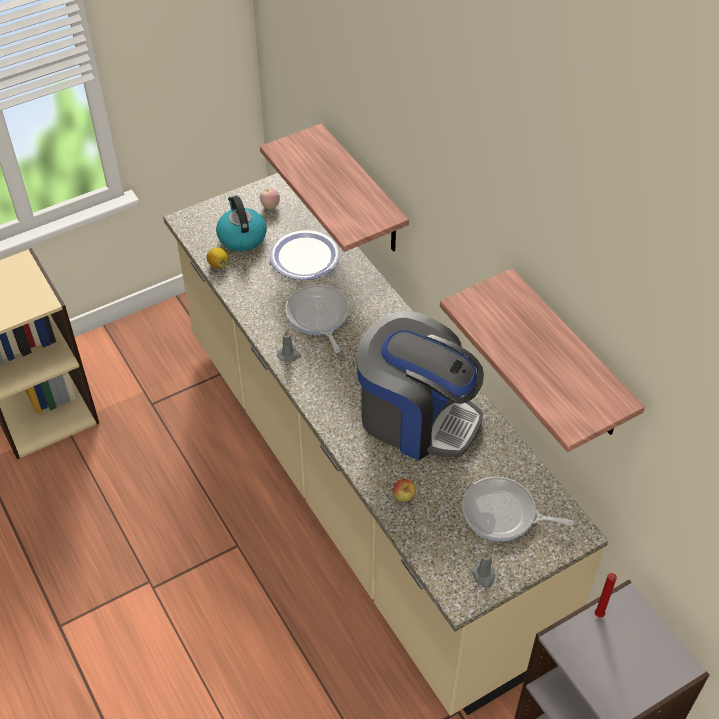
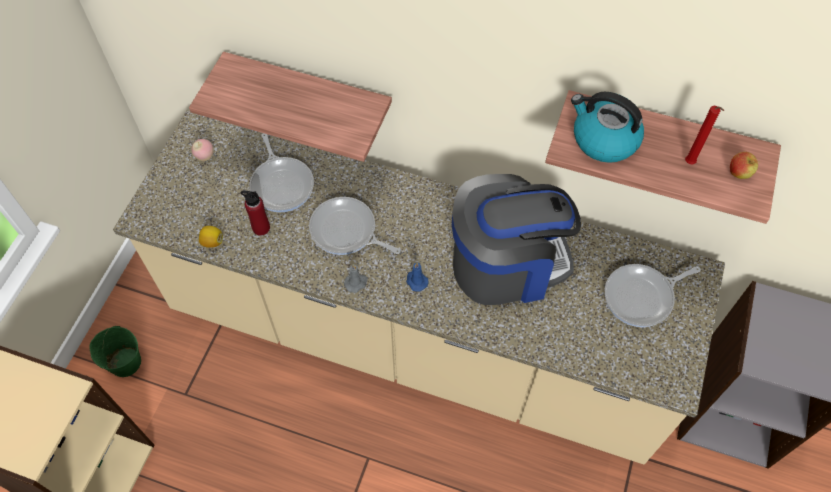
camera: 40 degrees left, 10 degrees up
(132, 353) = (124, 362): none -> green bucket
(241, 237) = (207, 202): kettle -> kettle (603, 140)
(260, 276) = (261, 228): none -> red bottle
(305, 256) = (282, 184): plate -> frying pan
(334, 383) = (416, 281): none -> blue candle
(404, 497) = (562, 338): apple -> apple (739, 174)
(484, 576) = (676, 357): grey candle -> none
(598, 616) = (761, 325): red candle -> red candle (690, 164)

